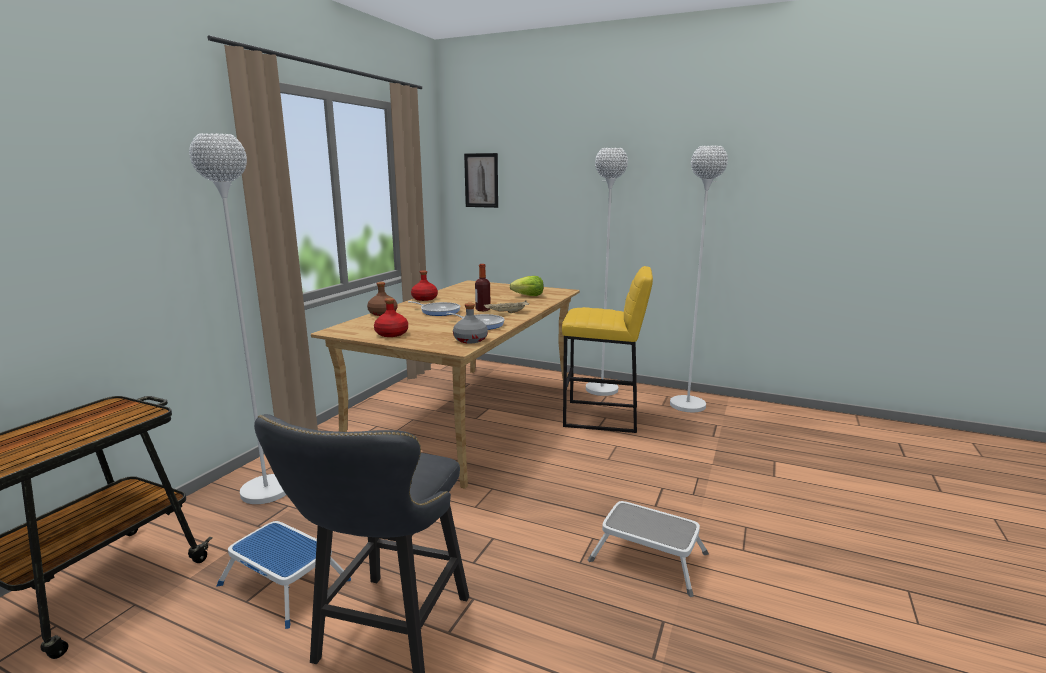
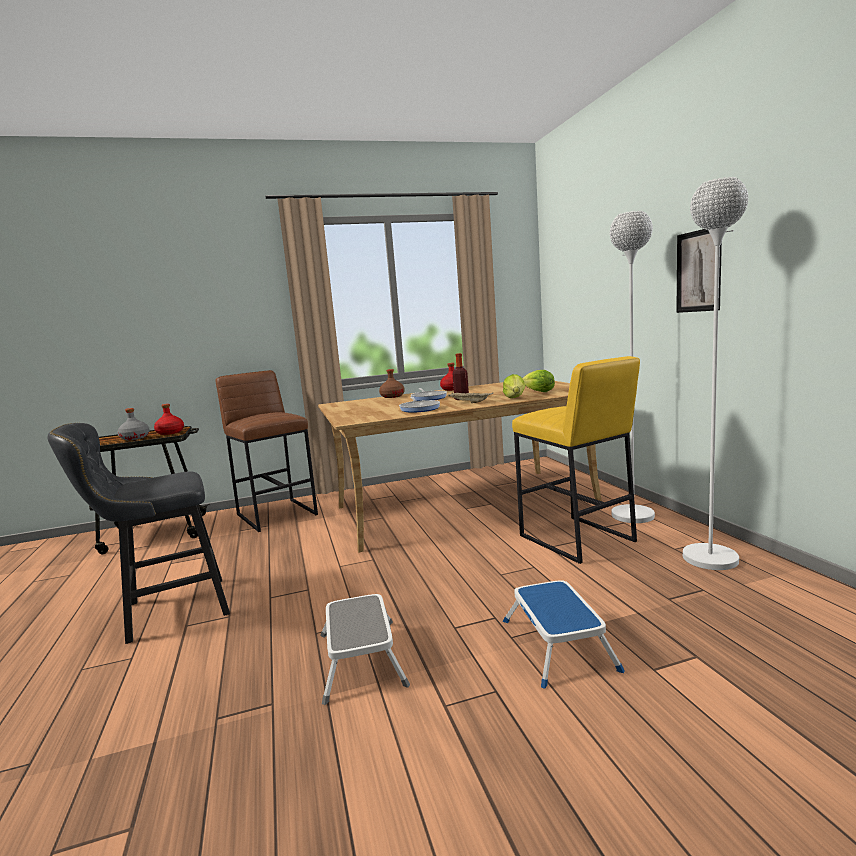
camera: 50 degrees right, 5 degrees down
(266, 490) = (276, 514): white floor lamp -> brown stool
(283, 583) = (194, 562): blue step ladder -> blue step ladder (557, 644)
(391, 334) = (349, 409): red bottle -> red bottle (170, 433)
(471, 340) = (375, 417): grey bottle -> grey bottle (135, 438)
(481, 180) = (563, 274): picture -> picture (698, 271)
(532, 304) = (515, 398): none -> lettuce

